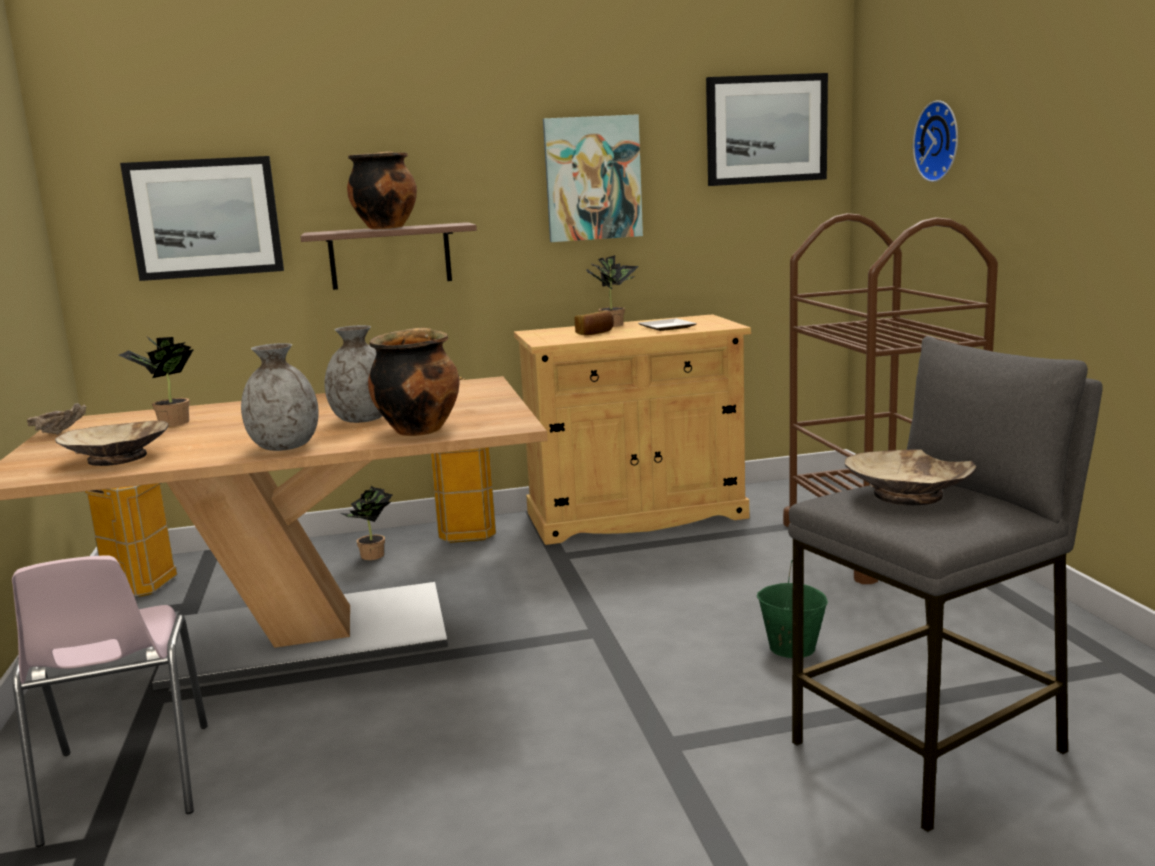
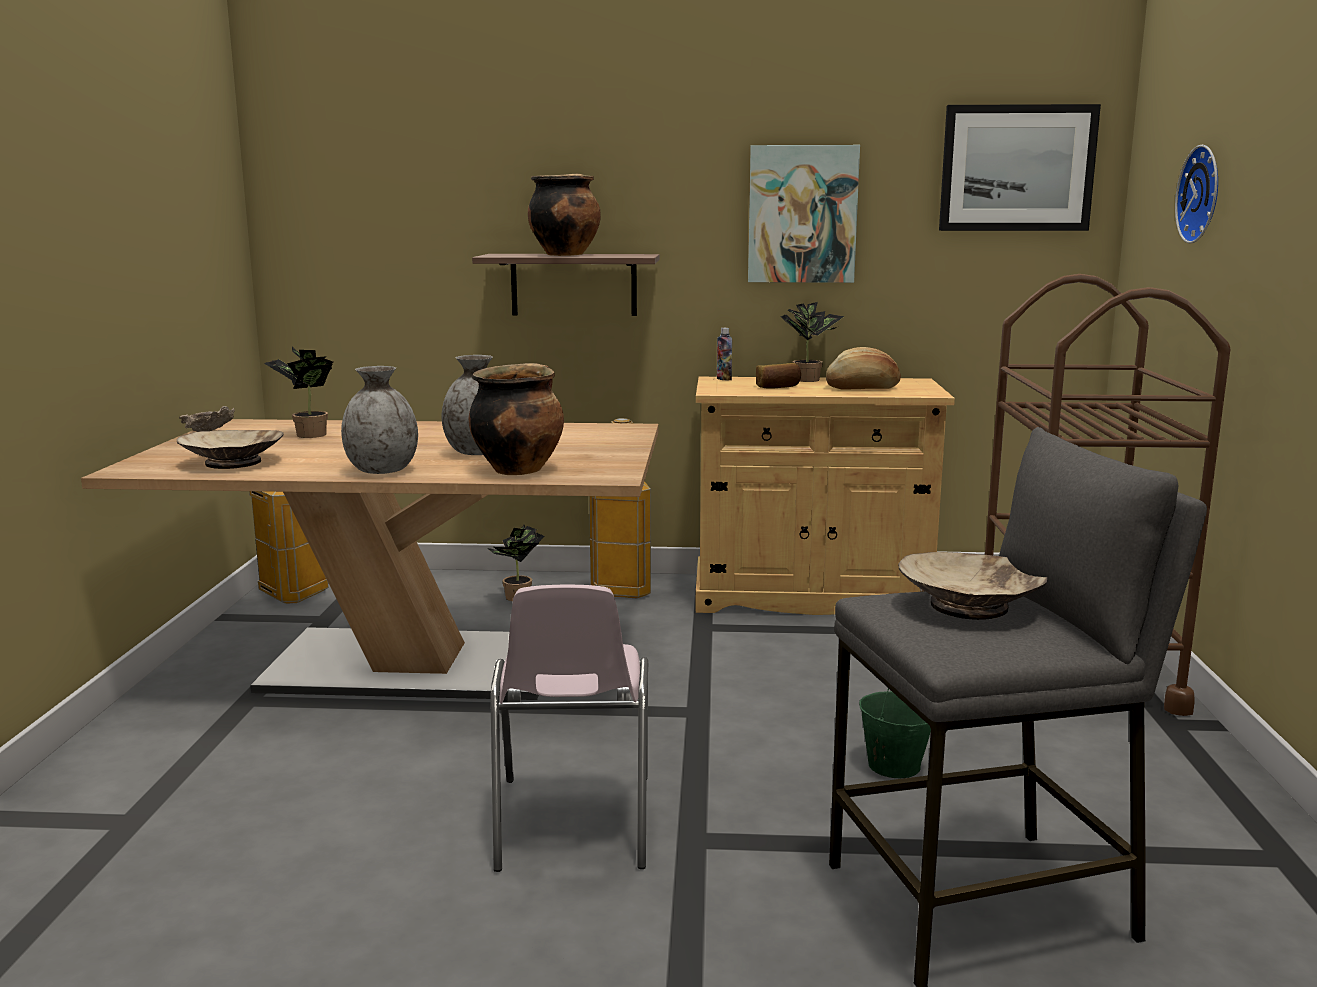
camera: 15 degrees right, 0 degrees up
(125, 783) = (182, 773): pink chair -> pink chair (572, 823)
(205, 218) = (393, 232): picture -> none
(539, 331) = (724, 379): none -> bottle
(667, 327) = (863, 388): plate -> bread

